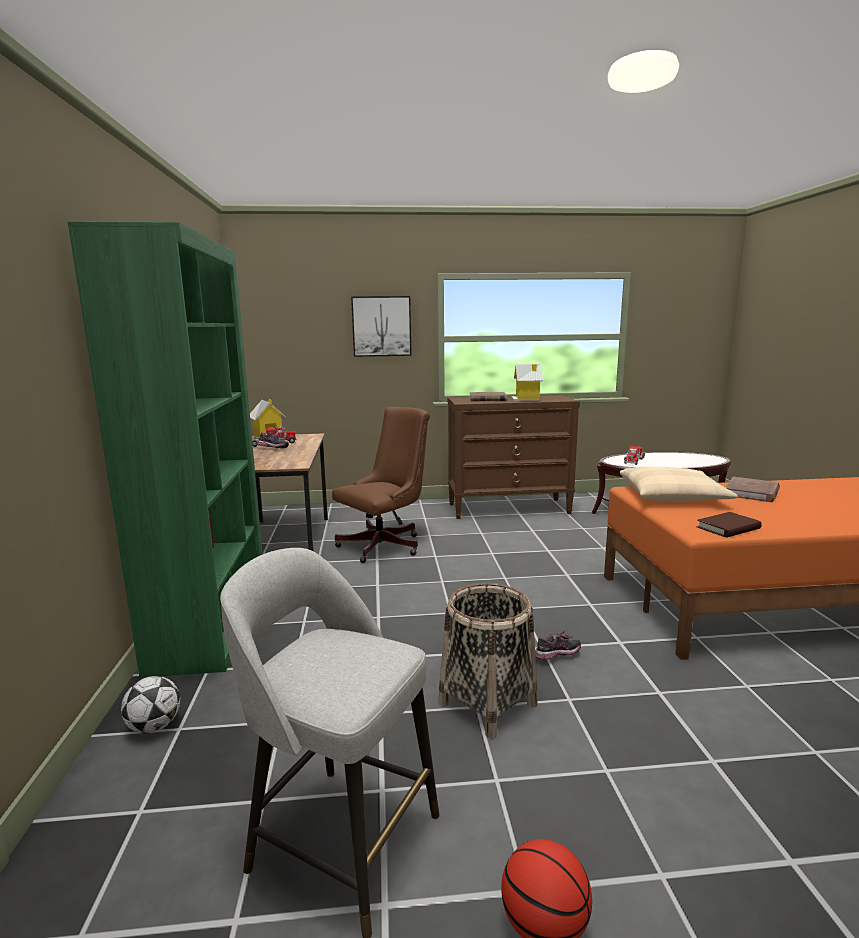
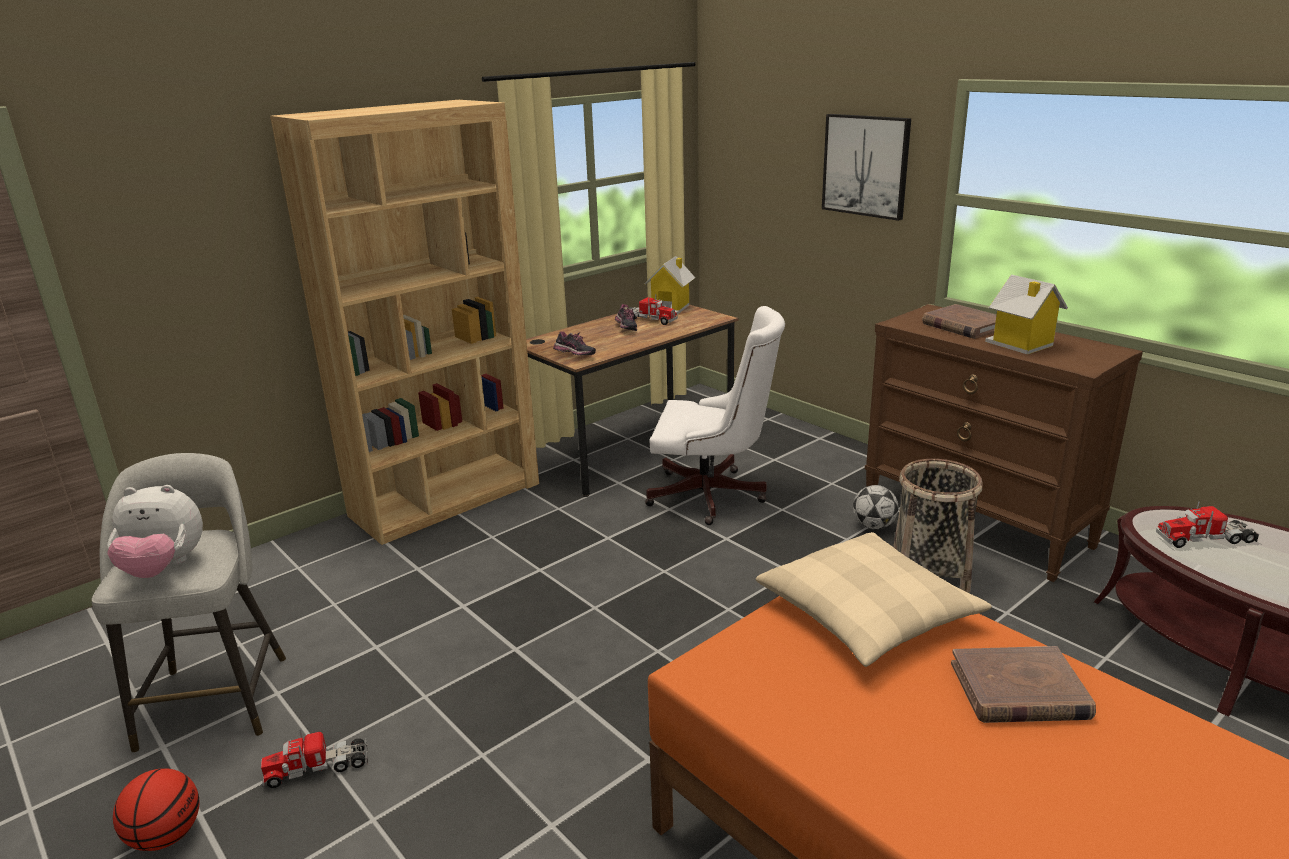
camera: 55 degrees right, 10 degrees up
(154, 726) = (294, 557): football -> football (873, 526)
(212, 624) = (446, 499): green bookcase -> brown bookcase
(357, 668) = (164, 568): none -> plush toy
(386, 545) = (713, 497): brown office chair -> white office chair
(487, 704) = (433, 701): basket -> basket (929, 571)
(518, 787) = (318, 767): none -> toy truck
(558, 657) = (565, 718): shoe -> shoe (574, 356)
(728, 528) = (750, 694): brown book -> none

